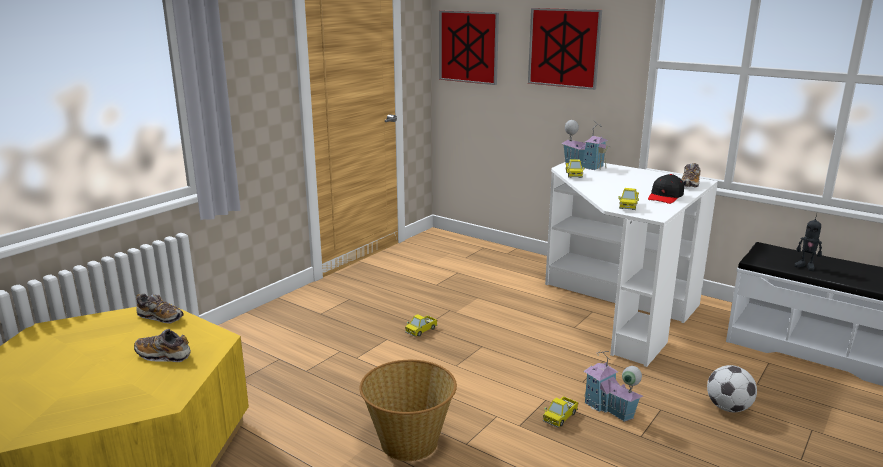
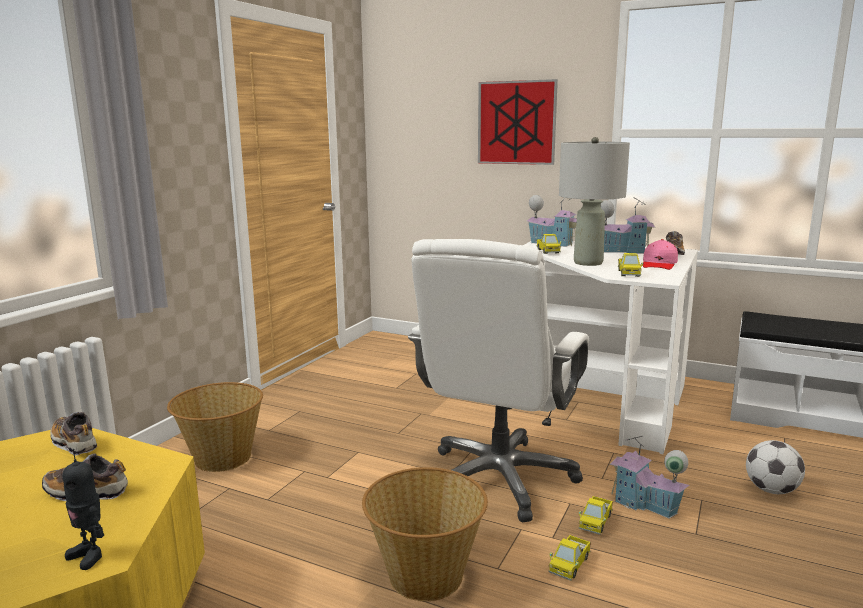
camera: 10 degrees left, 5 degrees down
(160, 317) = (74, 443): shoe -> shoe turned 150 degrees counterclockwise
(279, 333) = (222, 458): none -> basket
(421, 330) = (396, 438): toy truck -> toy truck (569, 565)
(468, 47) = (408, 129): picture -> none
(495, 373) = (499, 478): none -> white office chair
(600, 191) = (588, 263): none -> grey table lamp
(644, 178) = (623, 251): none -> toy house
(665, 197) = (659, 264): black cap -> pink cap
(805, 266) = (810, 329): toy robot -> toy robot (89, 556)

